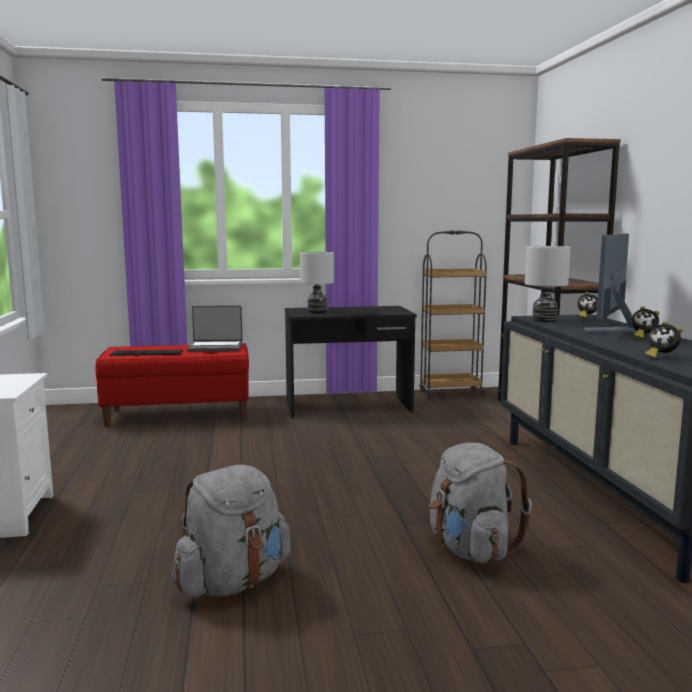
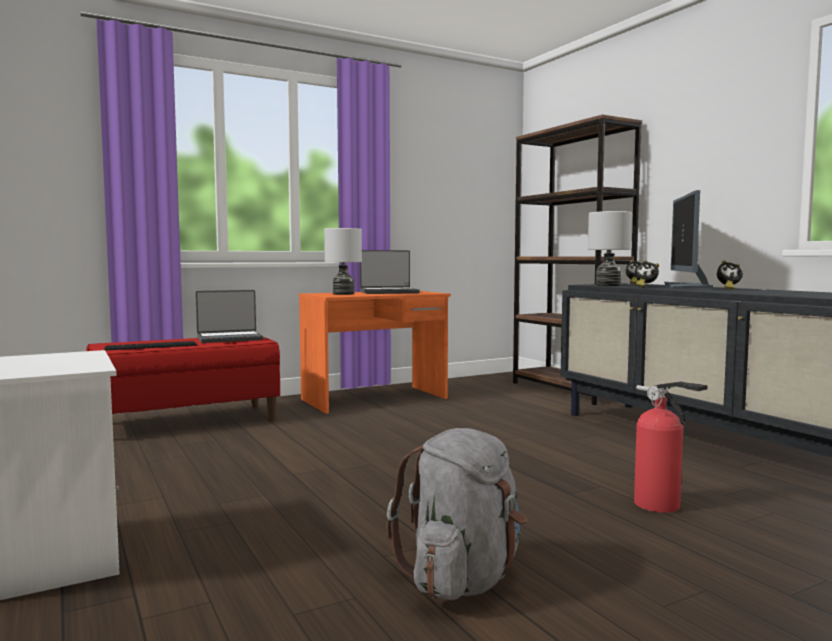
camera: 20 degrees left, 5 degrees down
(348, 407) = (375, 399): black desk -> orange desk
(364, 310) = (389, 292): none -> laptop
(451, 394) = (463, 381): brown cart -> none
(470, 549) = (661, 506): grey backpack -> fire extinguisher
(661, 357) = (792, 294): alarm clock -> alarm clock (645, 286)

